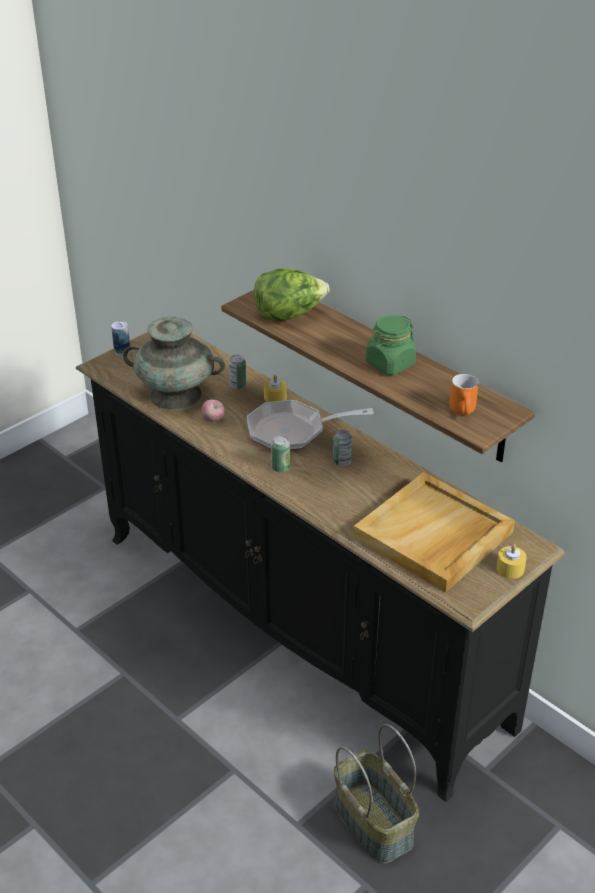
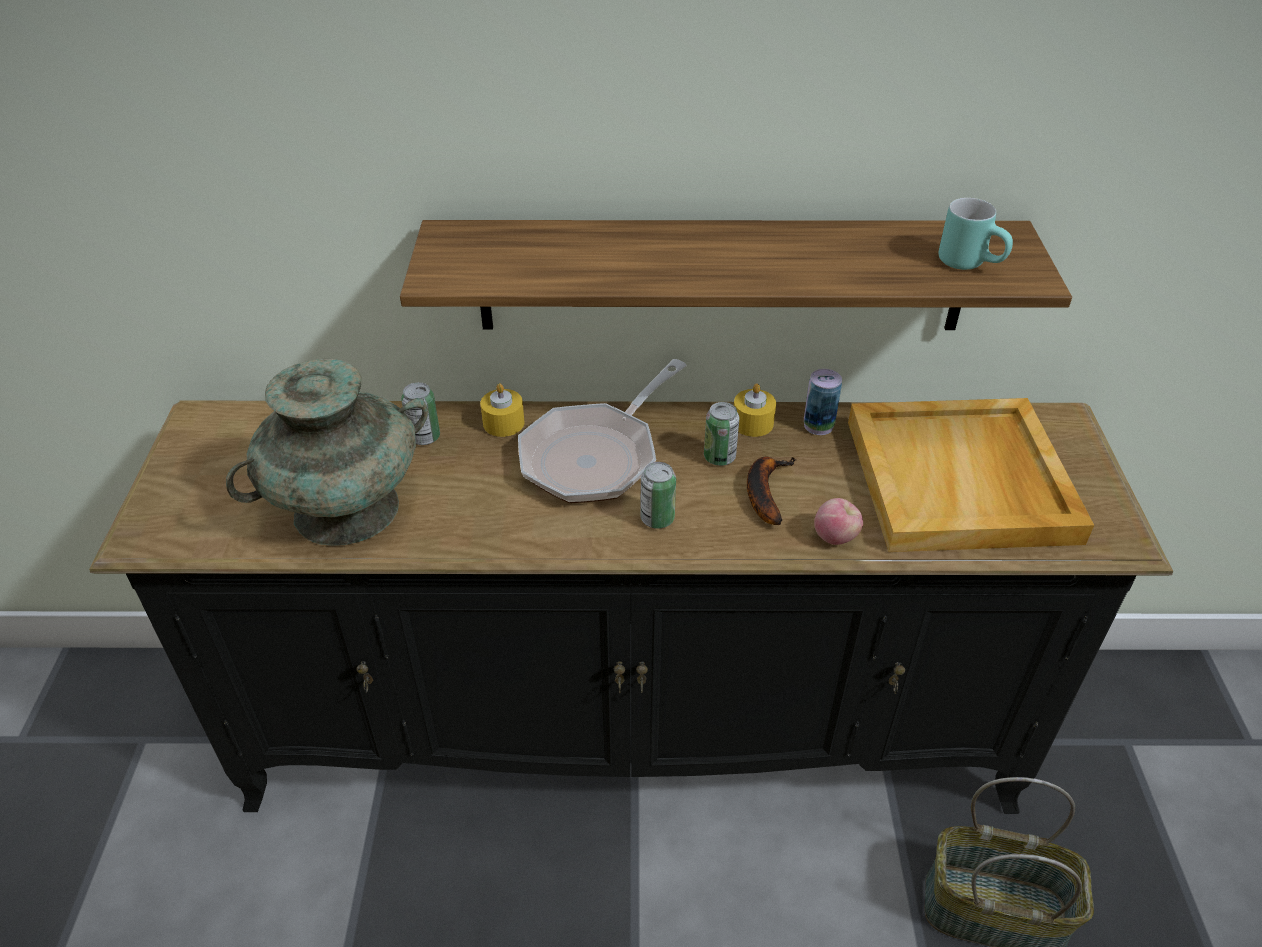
camera: 45 degrees left, 5 degrees up
(122, 352) = (155, 493): can -> can (818, 425)
(213, 420) = (460, 511): apple -> apple (835, 537)
(289, 315) = (532, 257): lettuce -> none
(339, 485) = (764, 491): none -> banana
(390, 364) = (780, 252): green jar -> none
(465, 412) = (971, 263): orange mug -> turquoise mug
(510, 568) = (1088, 463): yellow candle -> yellow candle (752, 423)

